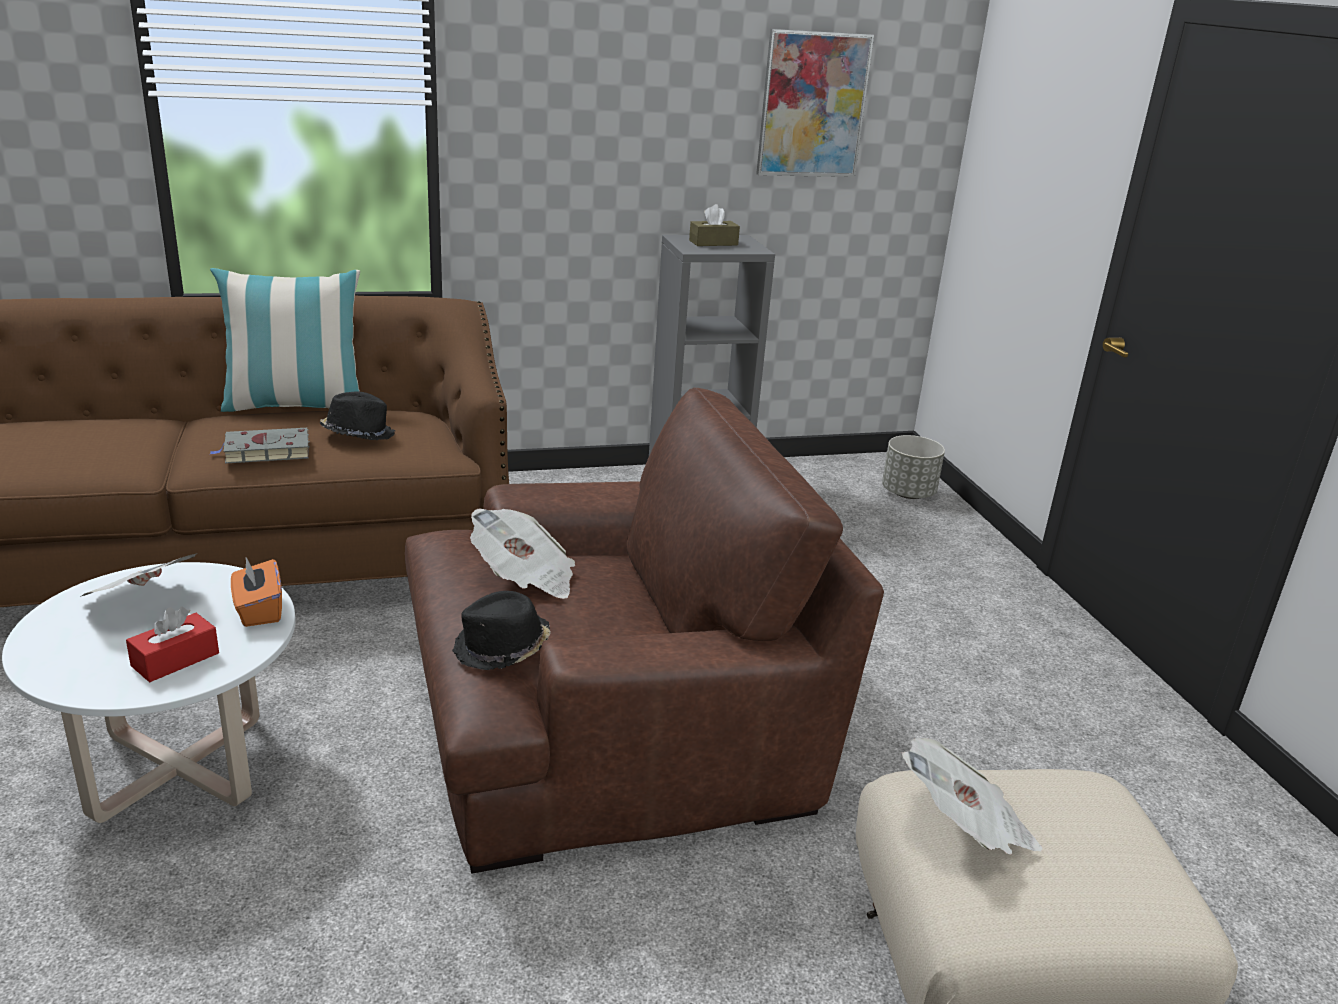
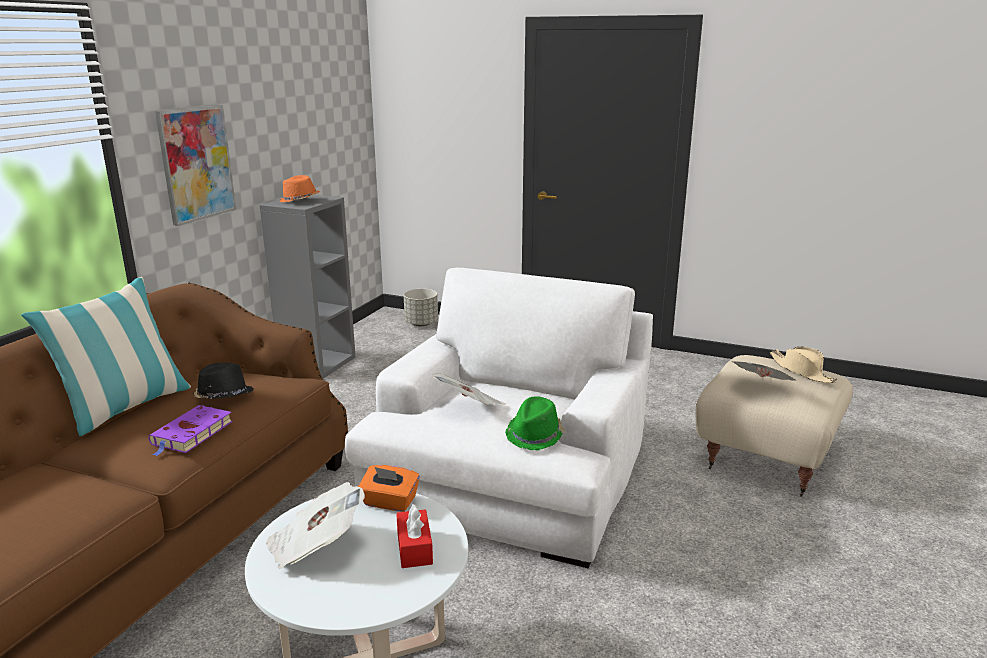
camera: 50 degrees left, 5 degrees down
(264, 451) = (191, 434): grey book -> purple book
(502, 649) = (535, 435): black hat -> green hat
(611, 722) = (509, 478): brown armchair -> white armchair
(713, 243) = (299, 201): brown tissue box -> orange hat
(813, 105) = (311, 102): picture -> picture (196, 163)
(1119, 866) = (802, 371): none -> beige hat

